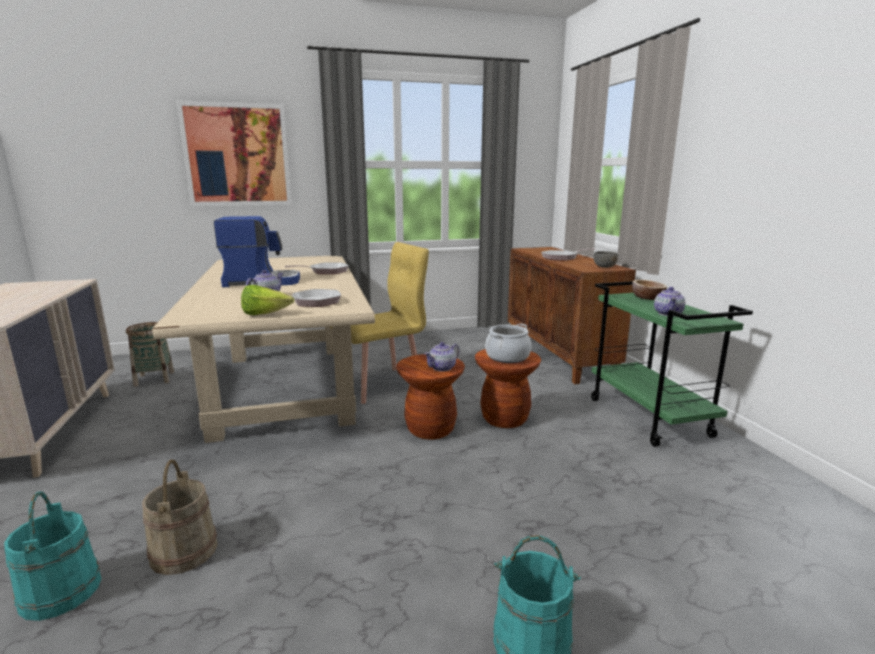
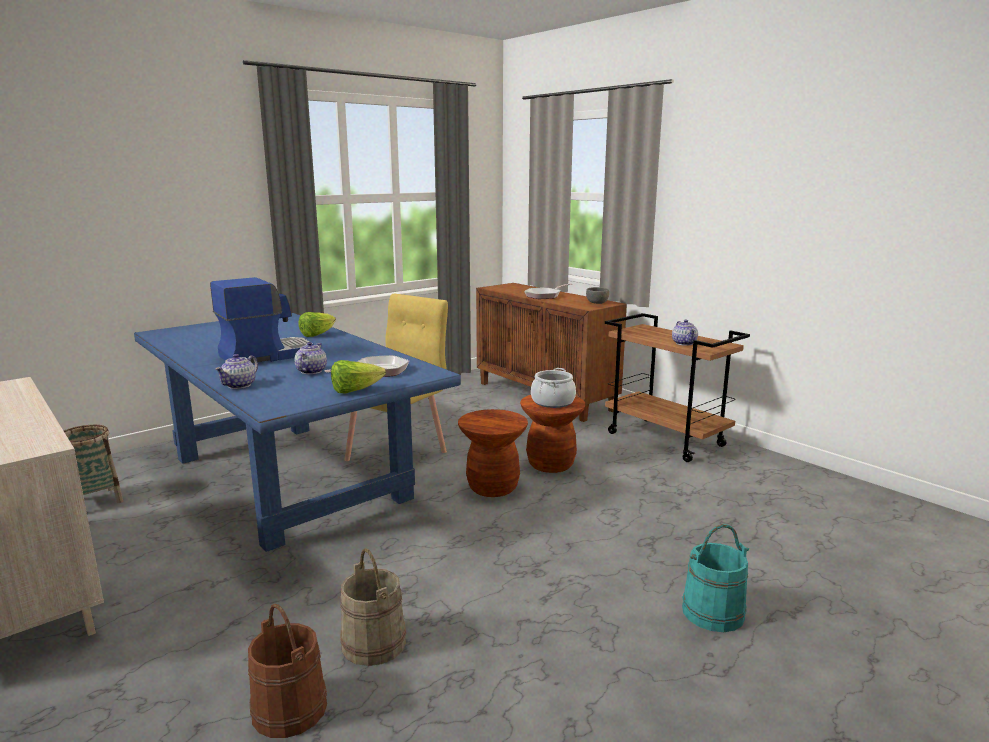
camera: 25 degrees left, 0 degrees up
(60, 591) = (289, 709): turquoise bucket -> brown bucket
(237, 155) = (153, 194): picture -> none
(285, 387) = (288, 477): beige dining table -> blue dining table
(326, 271) = (317, 335): frying pan -> lettuce
(442, 368) = (508, 421): teapot -> teapot (239, 385)
(647, 298) = (651, 330): bowl -> none
(650, 417) = (666, 439): green cart -> brown cart

